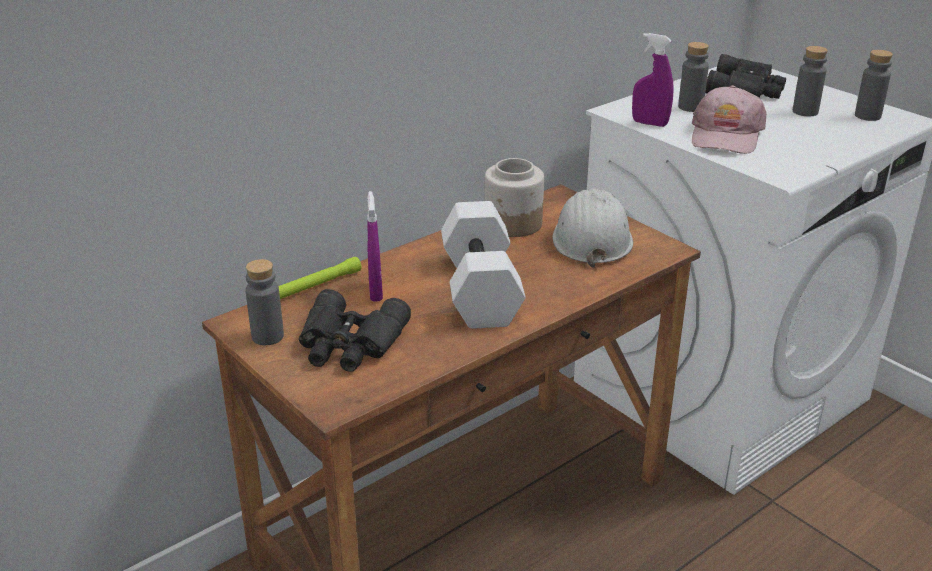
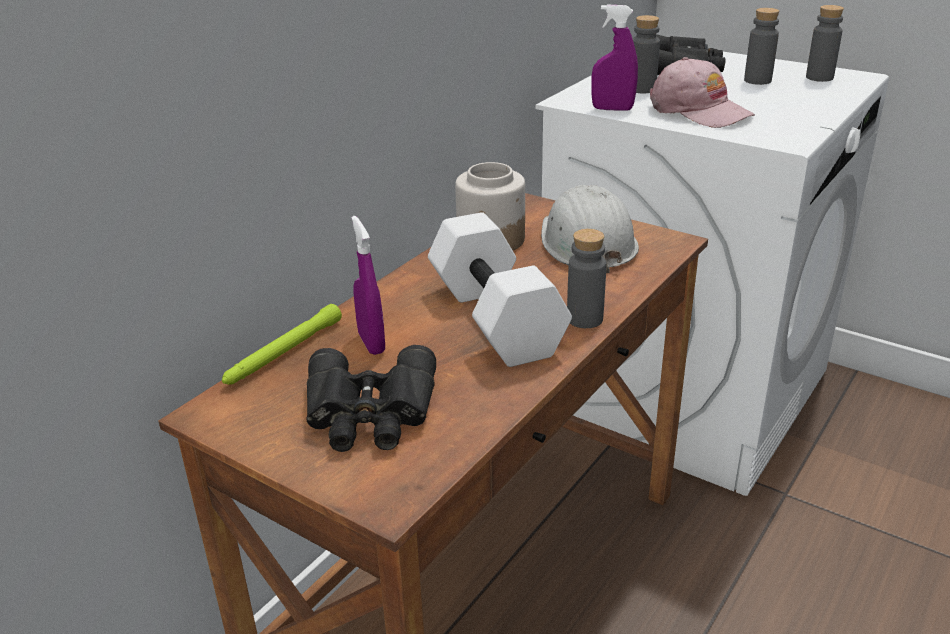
camera: 15 degrees left, 0 degrees up
(267, 336) = (257, 424): grey bottle -> grey bottle (584, 319)
(726, 135) = (699, 111): pink cap -> pink cap turned 45 degrees counterclockwise

